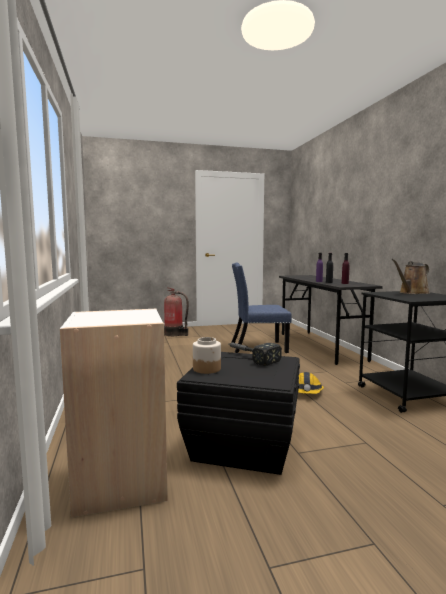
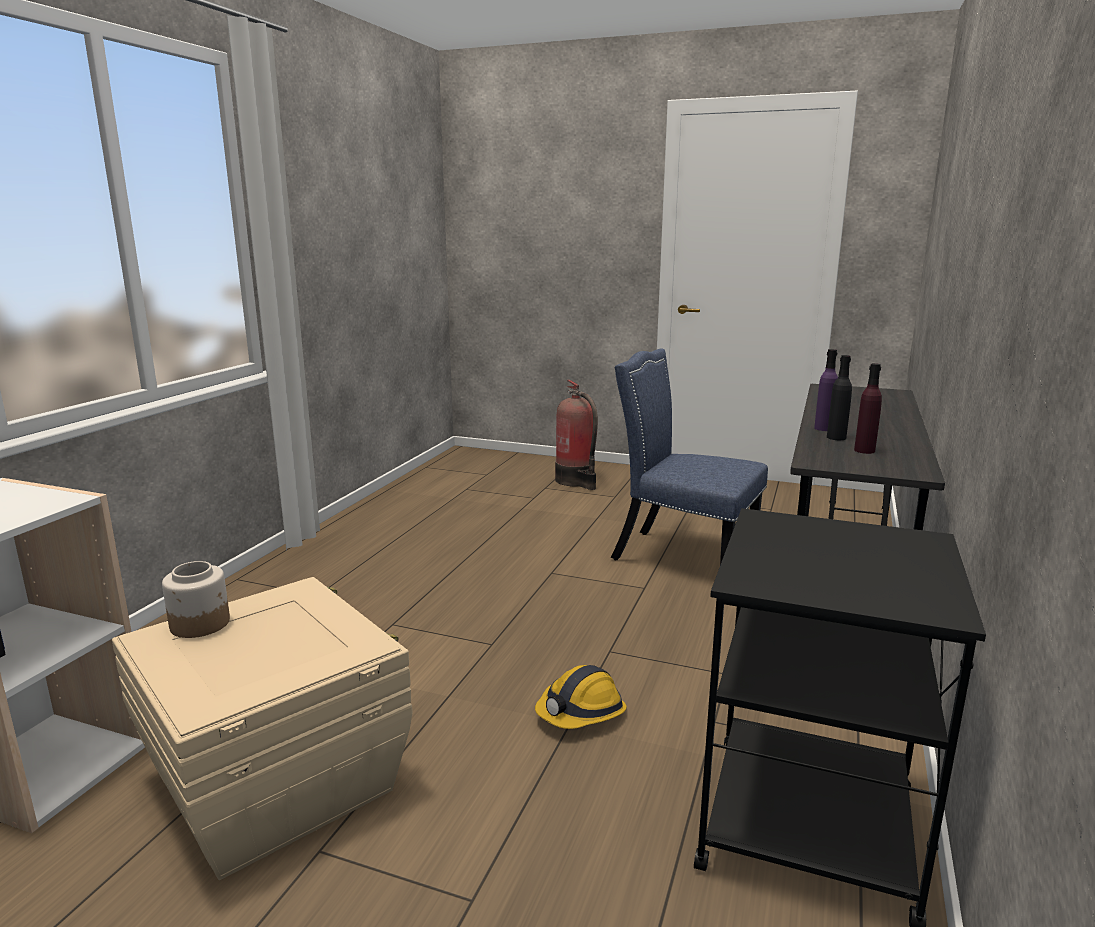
camera: 35 degrees right, 10 degrees up
(242, 443) = (277, 781): black storage box -> beige storage box
(249, 357) = (324, 617): hammer -> none
(412, 293) = (876, 546): brown watering can -> none

